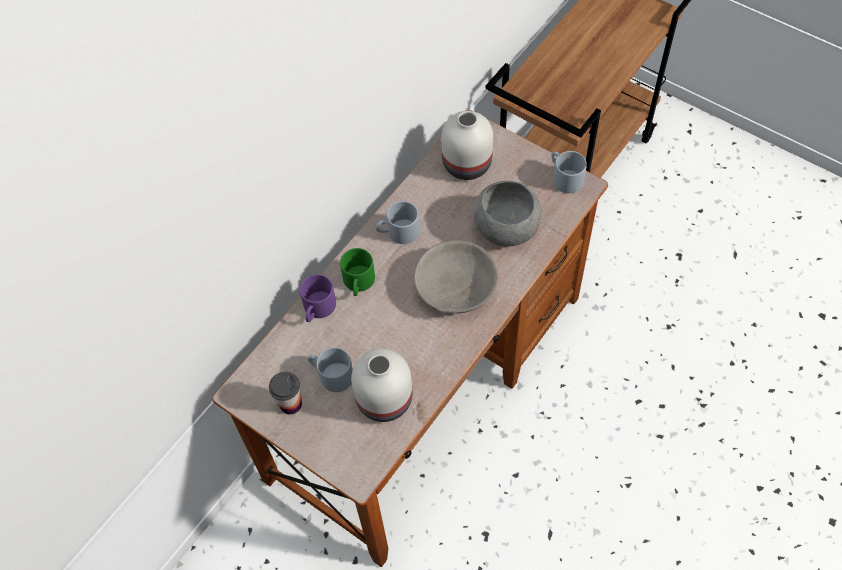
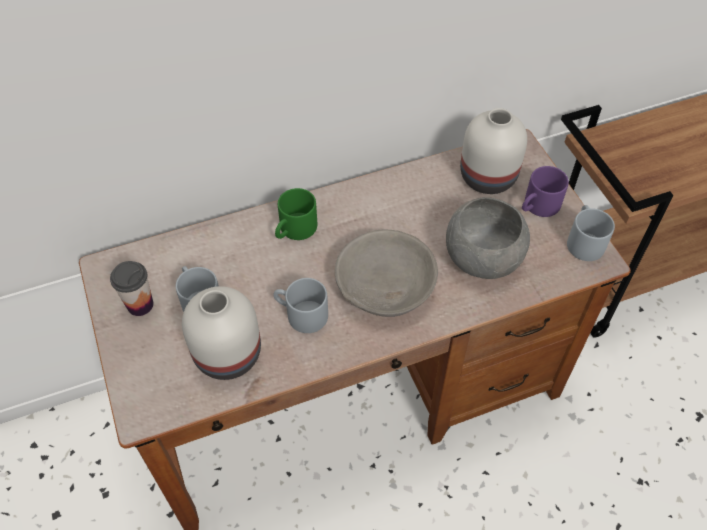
camera: 30 degrees right, 5 degrees down
(318, 309) = (238, 233): purple mug -> purple mug (538, 207)
(398, 233) = (369, 204): grey mug -> grey mug (300, 314)

